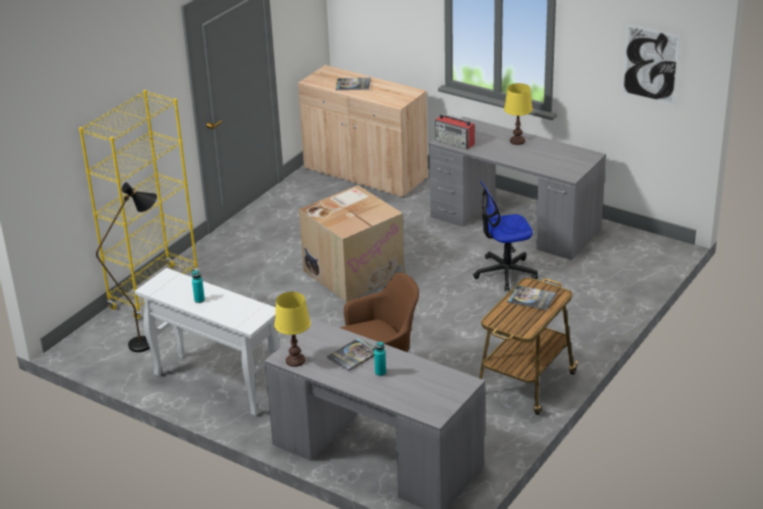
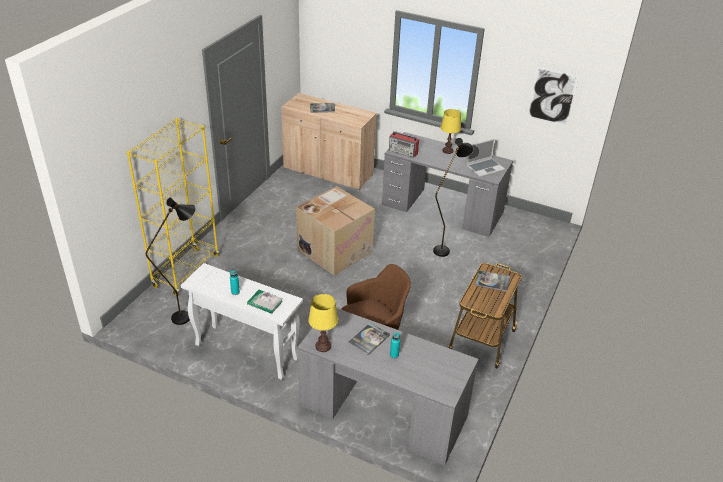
camera: 10 degrees left, 5 degrees up
(233, 312) = (265, 303): none -> book
(505, 273) = (444, 248): office chair -> black floor lamp
(563, 163) = (485, 168): none -> laptop

